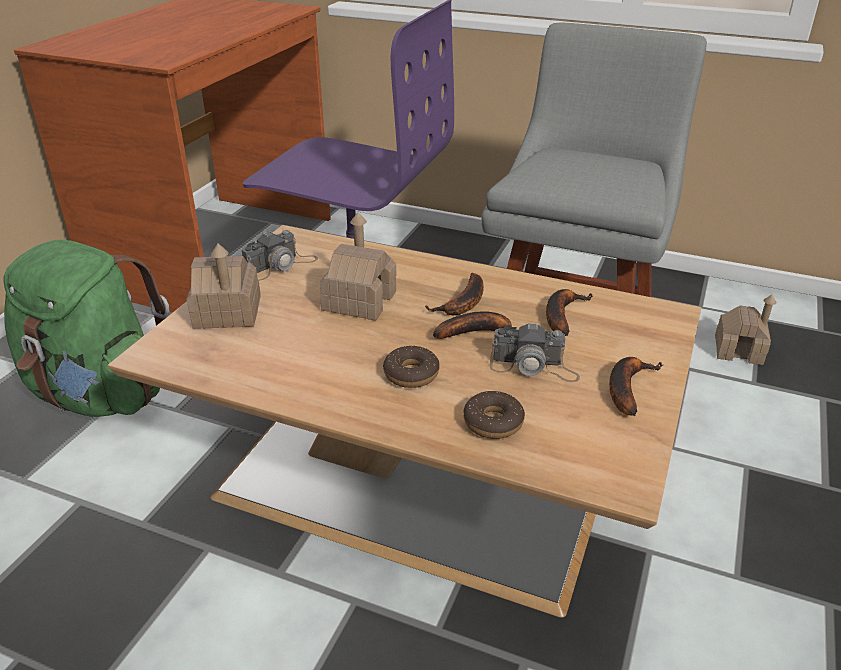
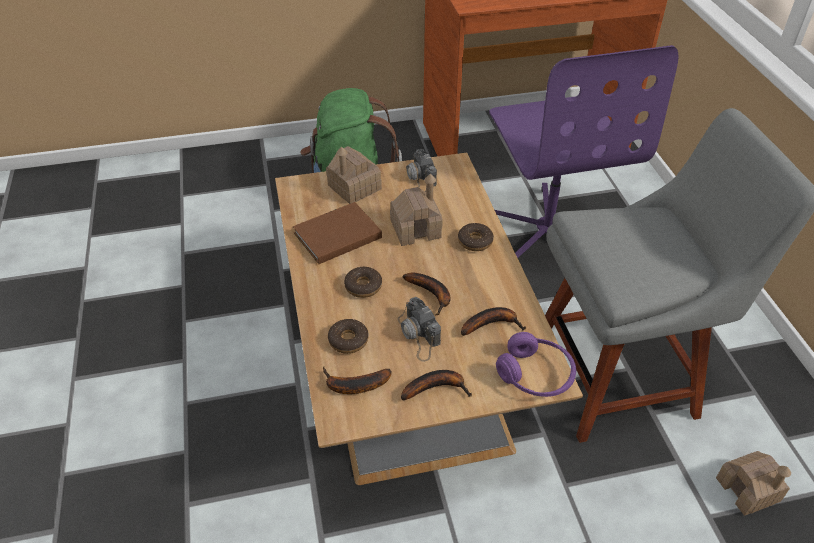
camera: 55 degrees right, 10 degrees up
(281, 265) = (420, 178): camera -> camera turned 60 degrees clockwise
(293, 359) = (335, 235): none -> brown book
(427, 275) = (475, 241): none -> donut
(463, 304) = (457, 273): banana -> banana (353, 386)
(656, 320) = (535, 375): none -> purple headphones

